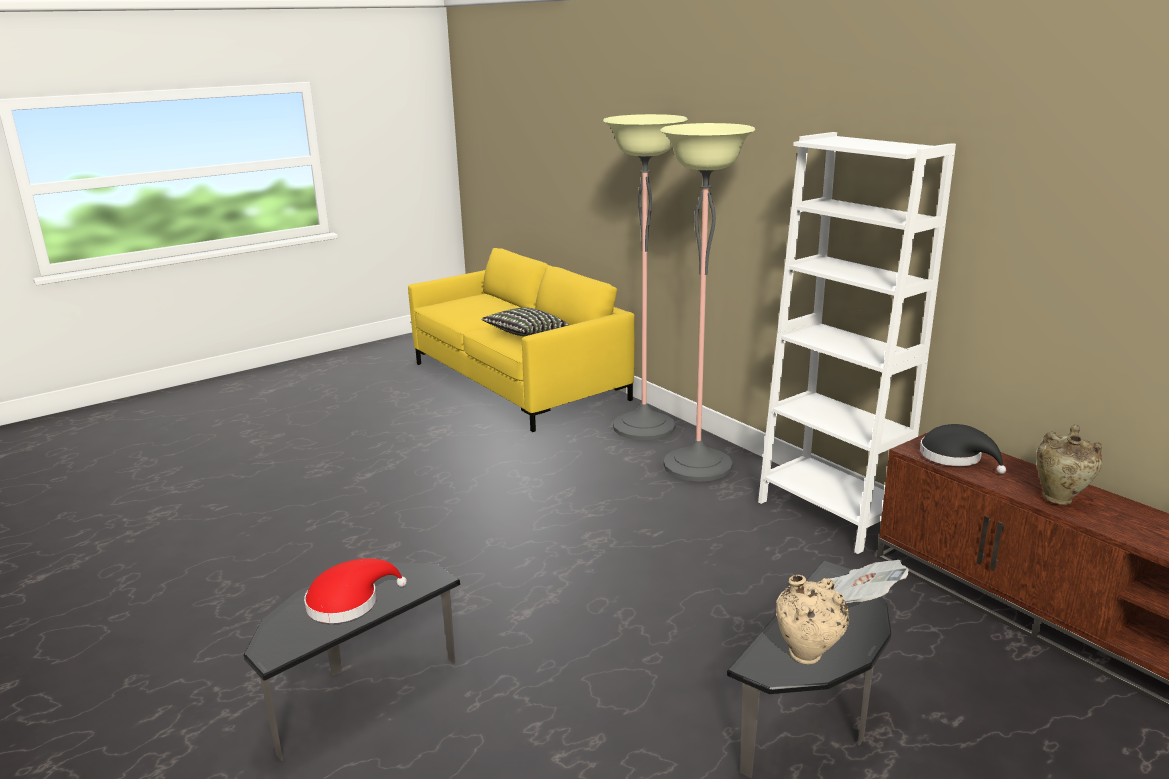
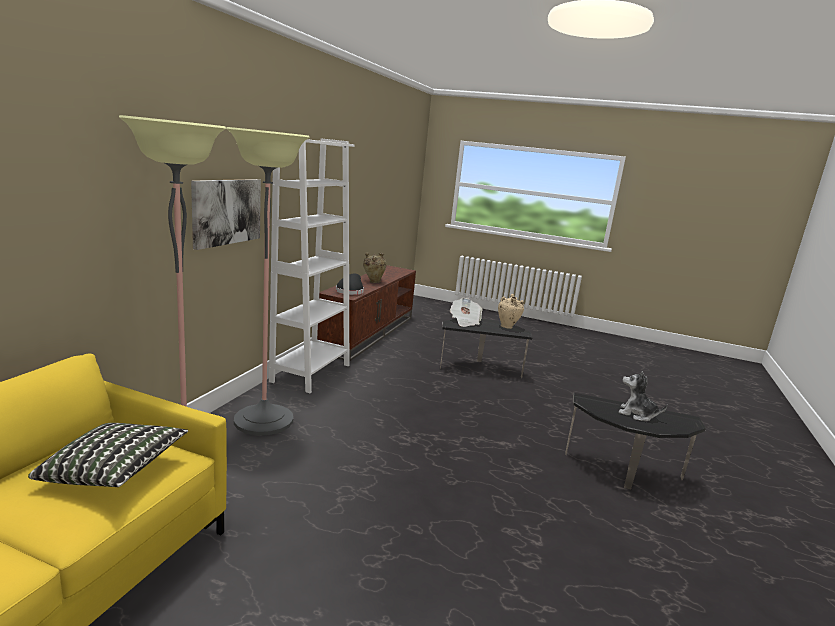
camera: 125 degrees left, 5 degrees down
(348, 602) = (636, 414): red hat -> plush toy
(764, 223) = (226, 211): none -> picture

